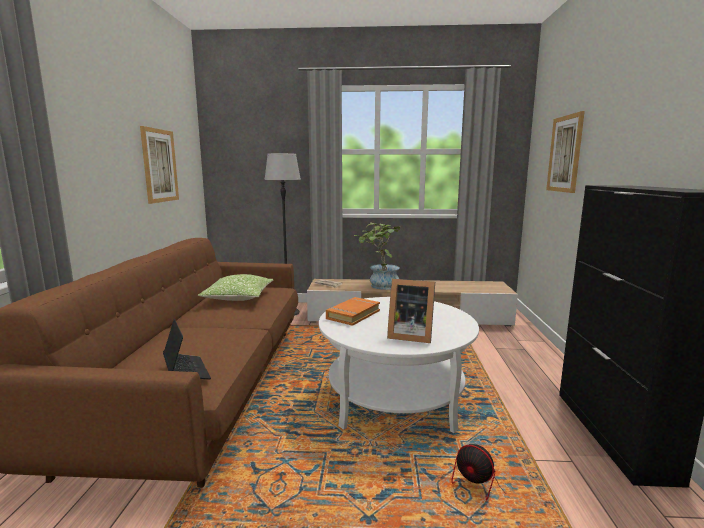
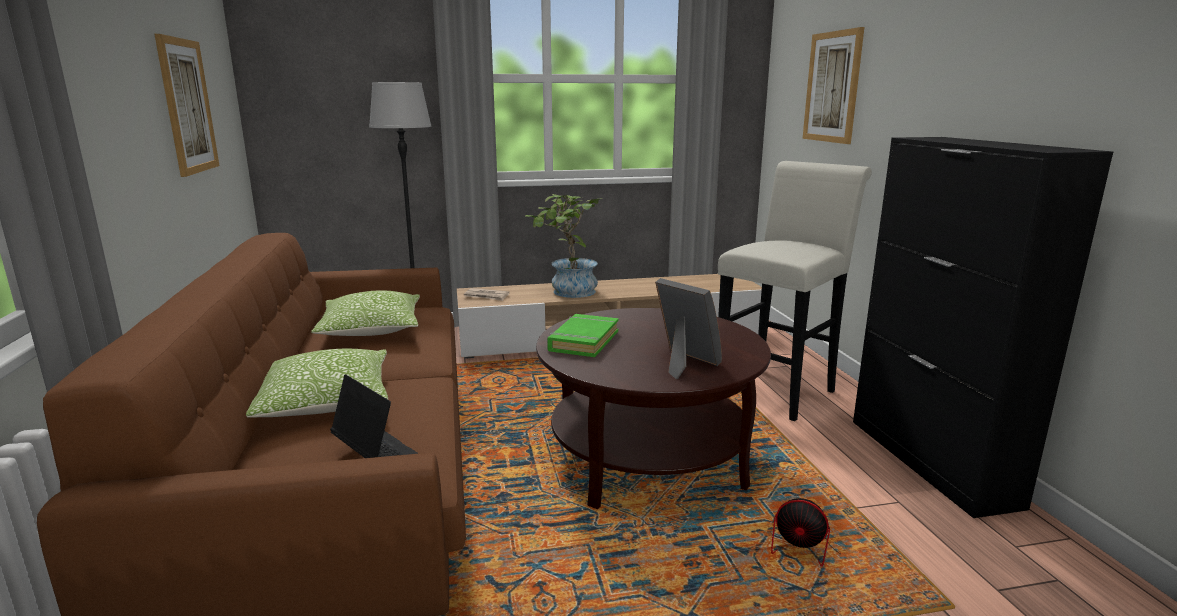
camera: 15 degrees left, 5 degrees up
(183, 336) = (325, 401): none -> pillow
(353, 315) = (583, 341): orange book -> green book
(395, 399) = (647, 457): white coffee table -> brown coffee table
(409, 335) = (684, 363): picture frame -> picture frame turned 135 degrees counterclockwise
(511, 365) = (779, 390): none -> white stool

